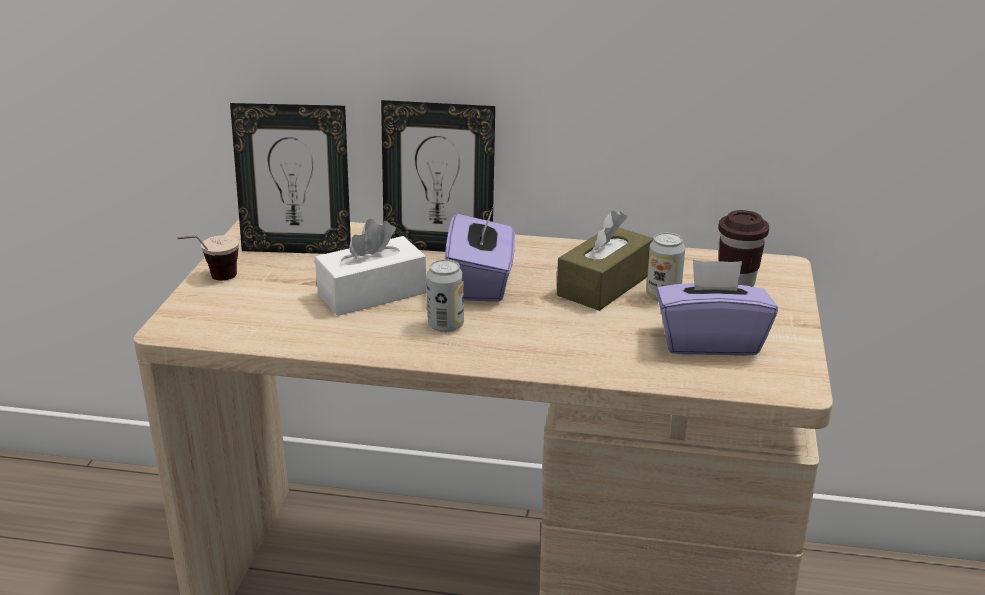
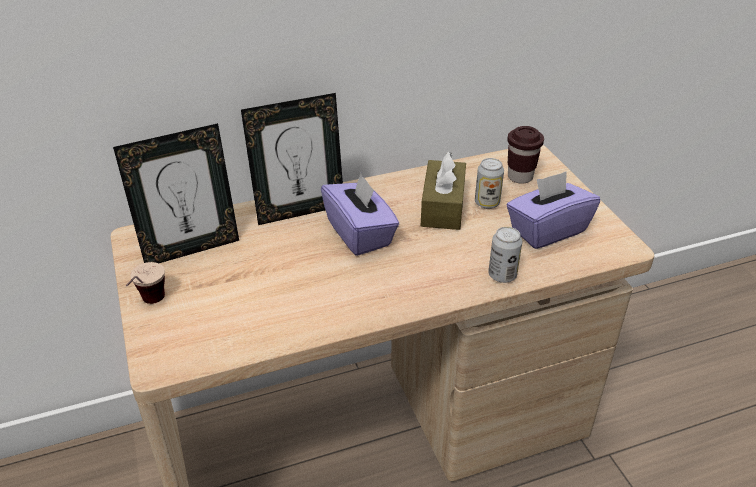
camera: 30 degrees left, 10 degrees up
(372, 293) = (290, 271): white tissue box -> none
(445, 325) = (370, 280): can -> can (502, 275)

